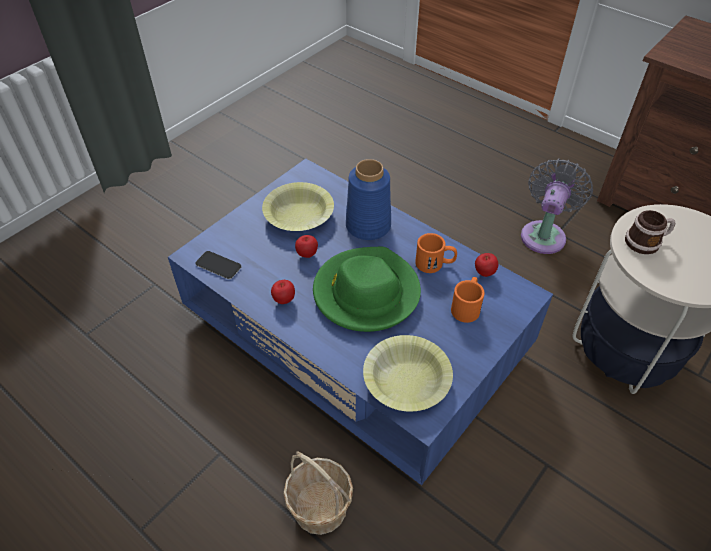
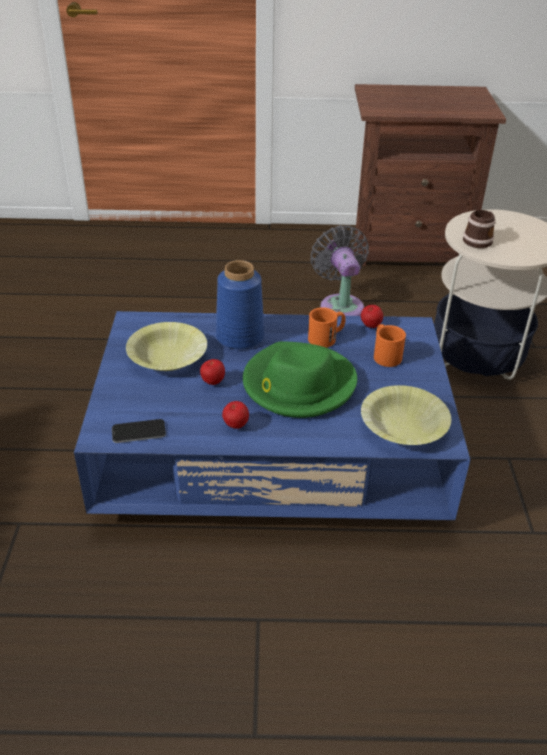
camera: 40 degrees left, 10 degrees down
(320, 508) = (390, 598): basket -> none

